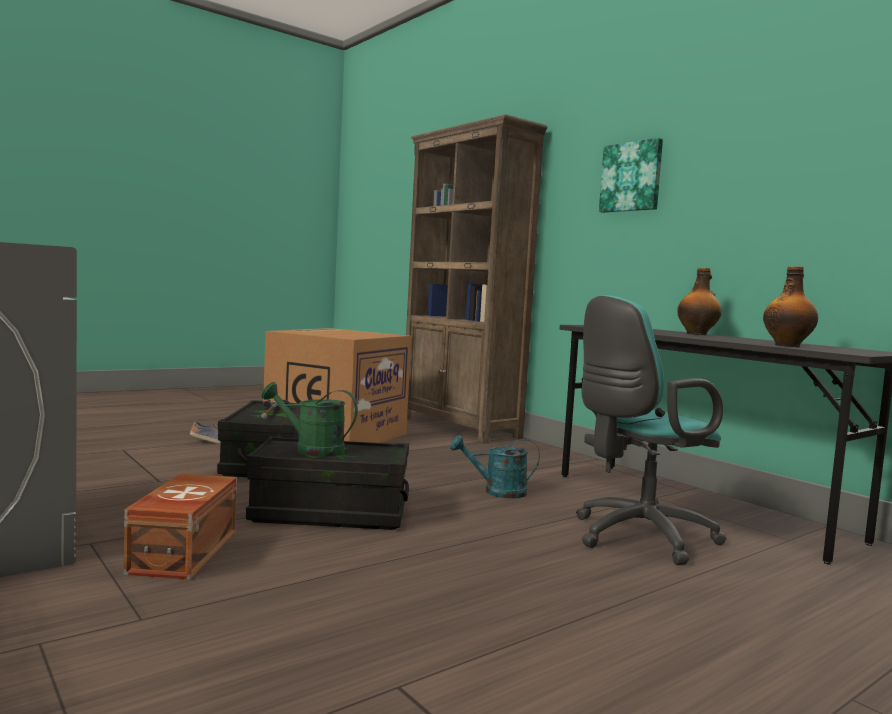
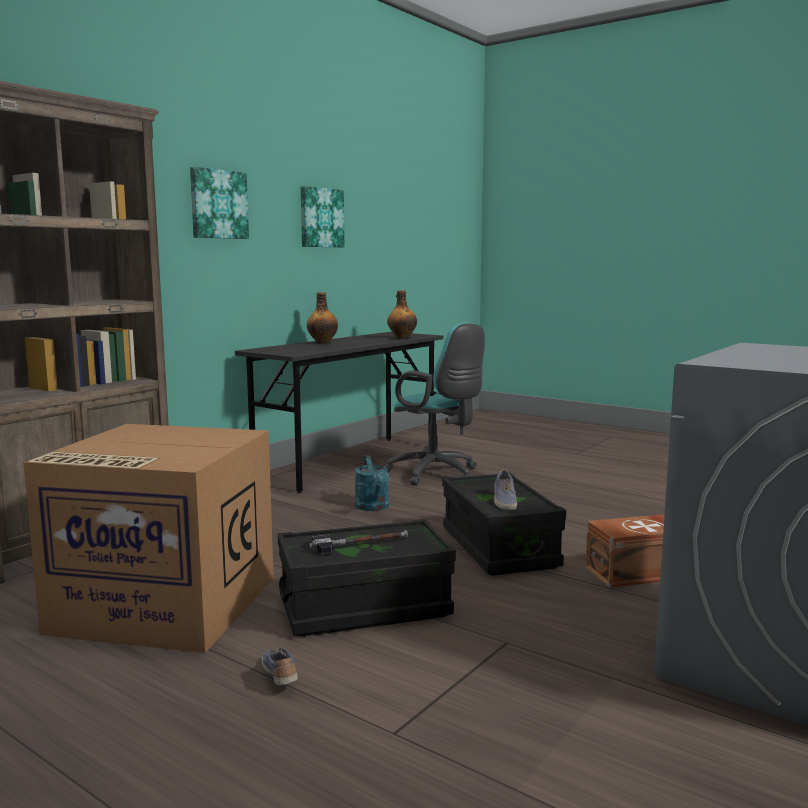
camera: 105 degrees left, 5 degrees up
(311, 450) = (504, 501): green watering can -> shoe
(781, 169) = (320, 218): none -> picture

